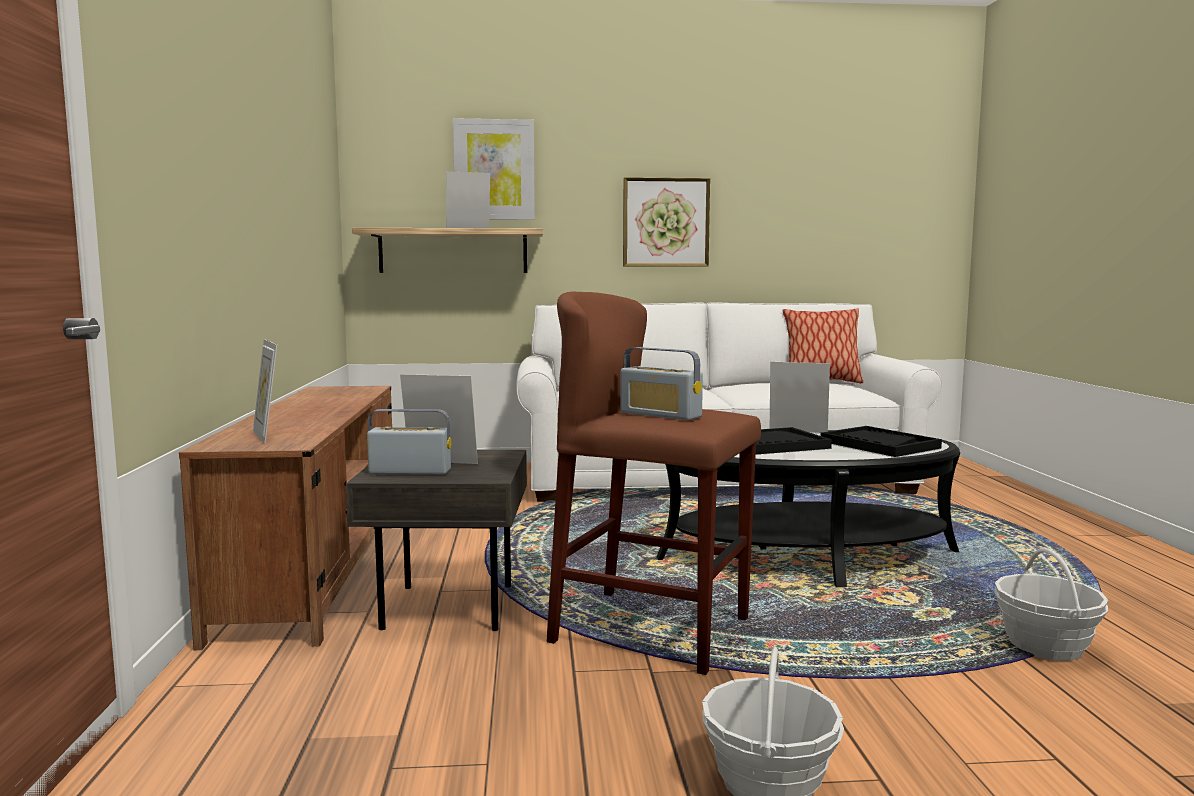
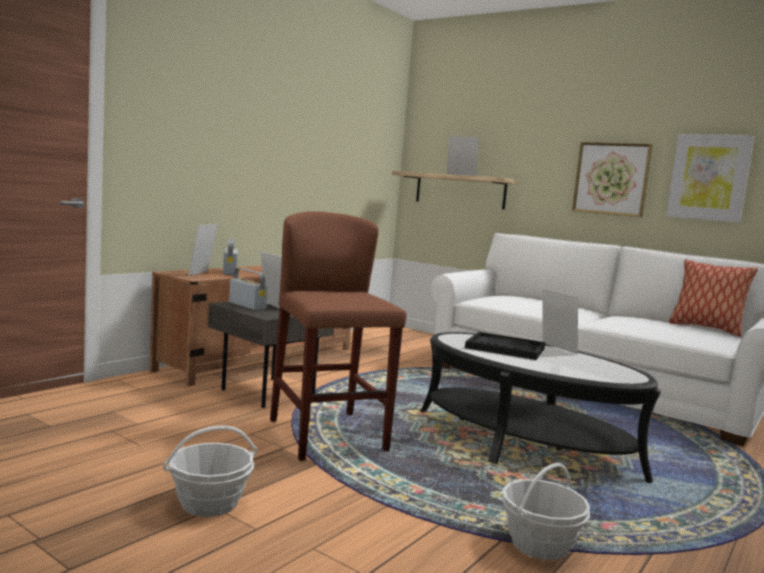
camera: 40 degrees right, 0 degrees up
(494, 170) = (492, 135): picture -> picture (708, 177)
(660, 415) = (335, 294): radio -> radio (229, 272)
(879, 444) = (582, 367): black tray -> none

